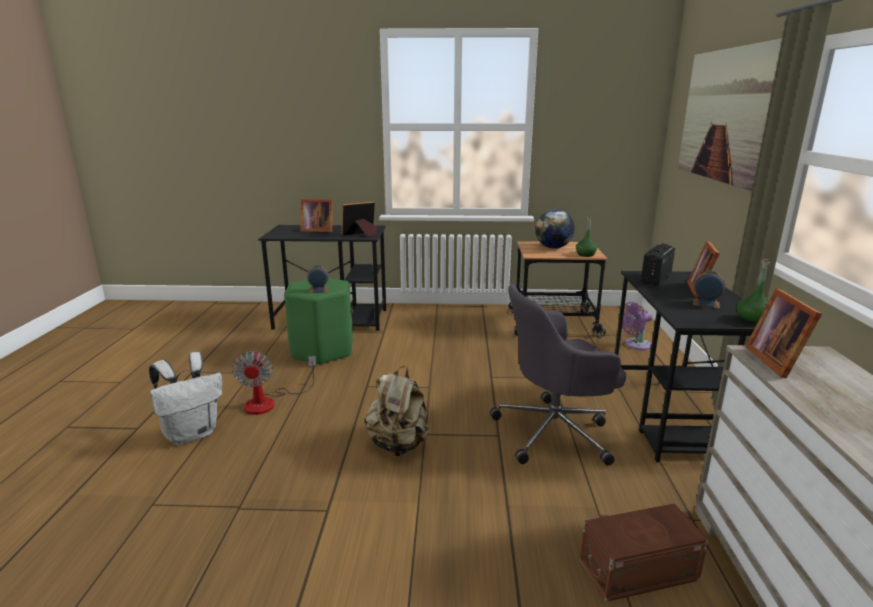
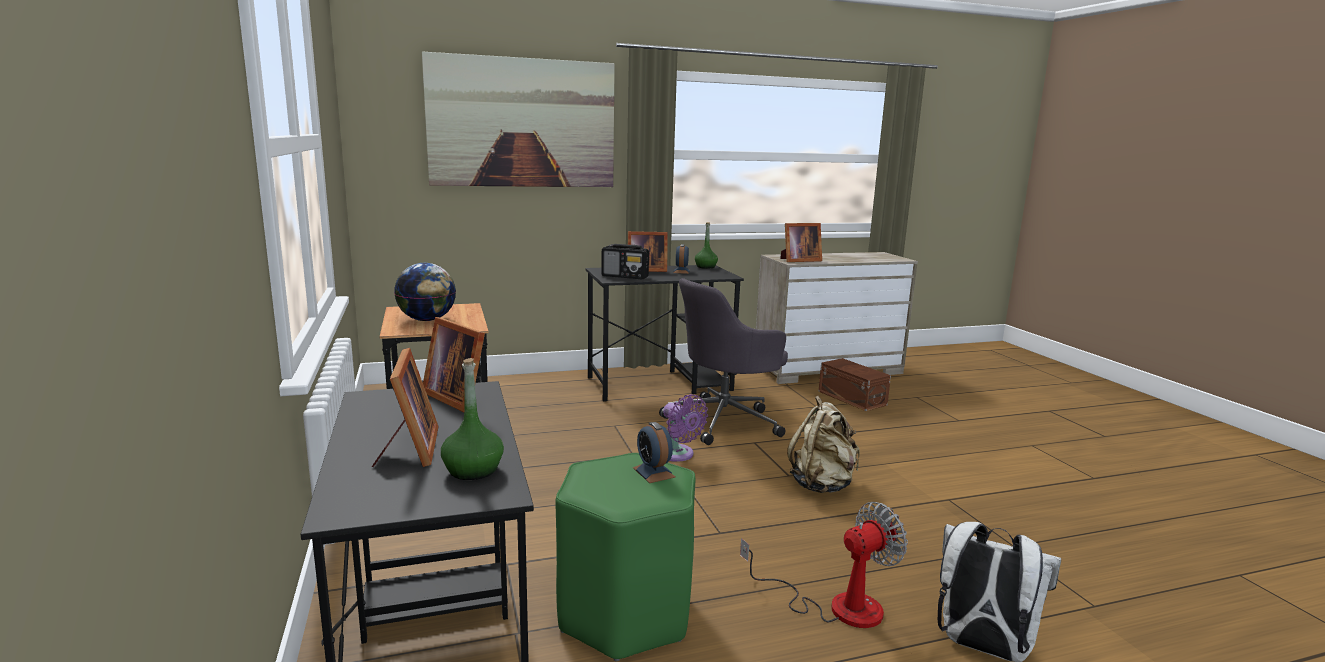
camera: 110 degrees left, 5 degrees down
(555, 432) = (724, 421): grey office chair -> grey office chair turned 90 degrees clockwise
(585, 254) = (464, 309): green bottle -> green bottle (473, 470)
(635, 345) = (504, 391): purple fan -> purple fan (678, 455)

